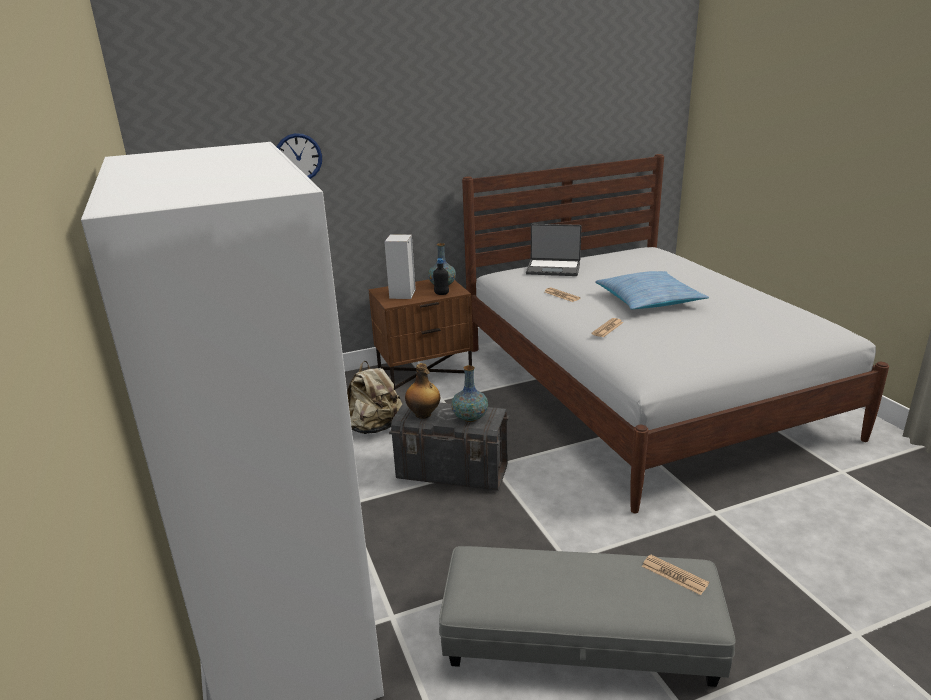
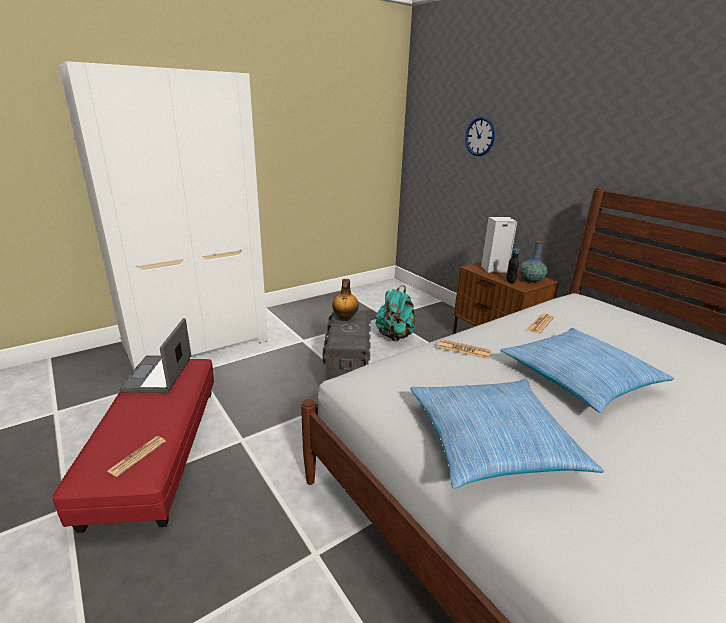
camera: 75 degrees right, 0 degrees up
(374, 428) = (395, 336): beige backpack -> turquoise backpack
(470, 418) = (345, 335): vase -> none
(553, 268) = (622, 317): laptop -> laptop (159, 375)
(580, 637) = (156, 450): grey ottoman -> red ottoman
(727, 339) = (492, 441): none -> pillow

